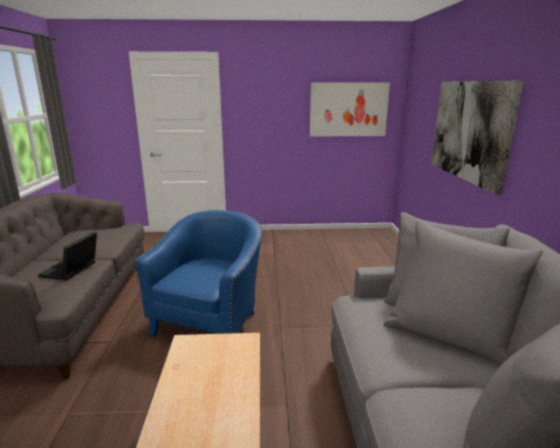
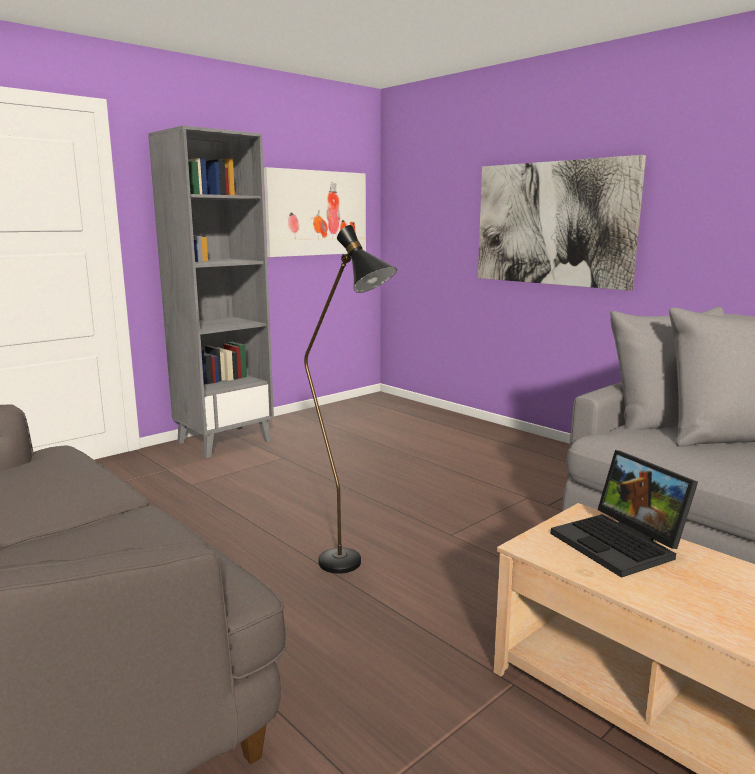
camera: 40 degrees left, 5 degrees down
(71, 270) = (130, 536): laptop -> laptop (621, 544)
(211, 322) = (352, 568): blue armchair -> black floor lamp
(263, 237) = (224, 441): none -> grey bookcase

